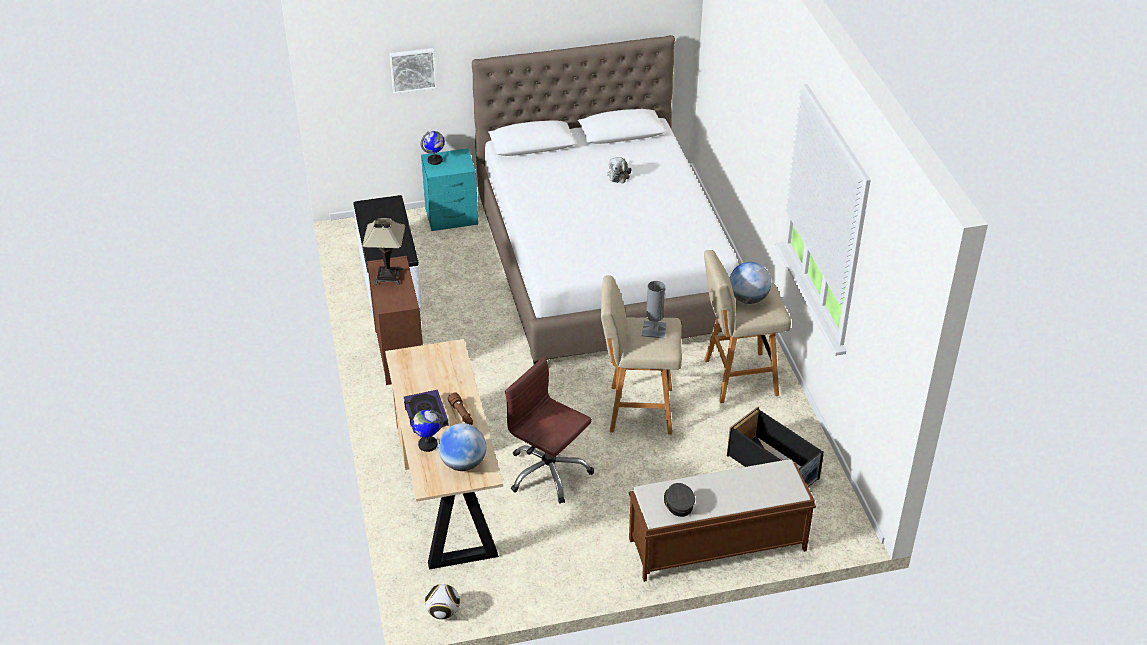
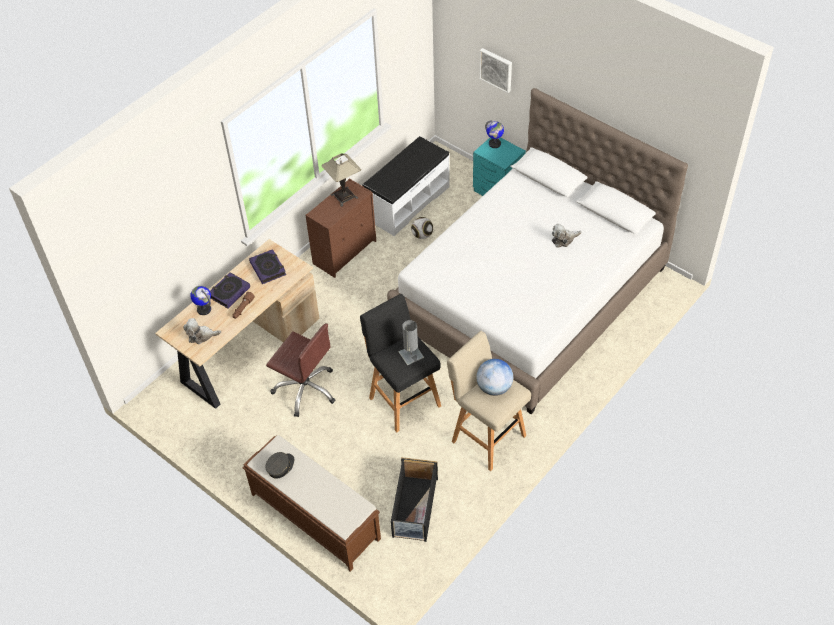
camera: 55 degrees right, 10 degrees up
(427, 370) = (268, 268): none -> book
(443, 612) = (152, 410): football -> football (422, 235)
(463, 463) = (201, 336): globe -> plush toy
(548, 472) = (305, 389): brown office chair -> brown office chair turned 120 degrees clockwise
(637, 409) = (403, 400): beige stool -> black stool

